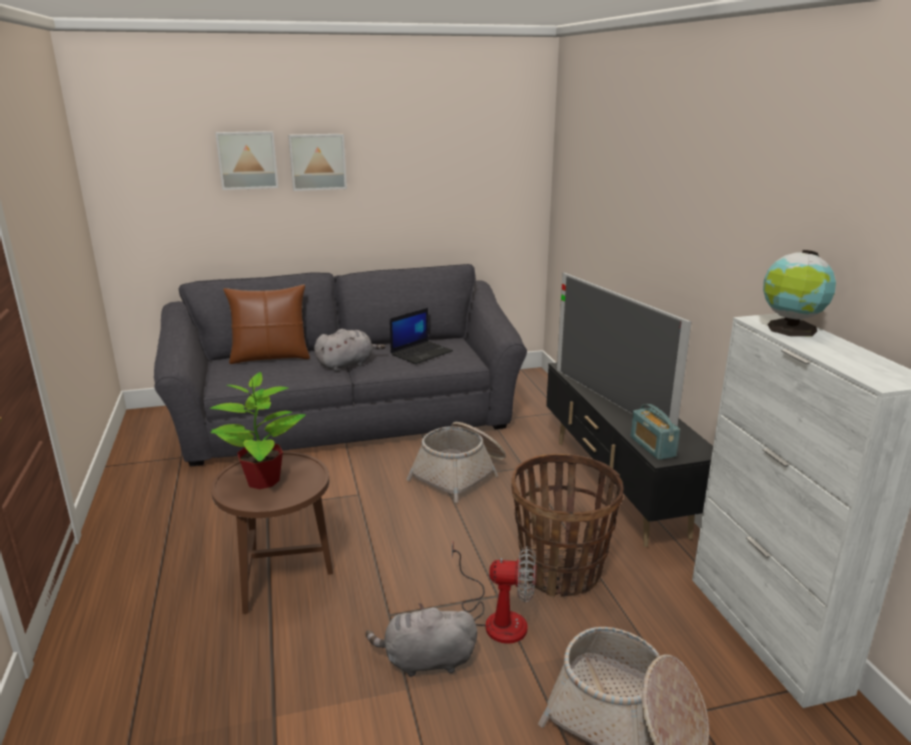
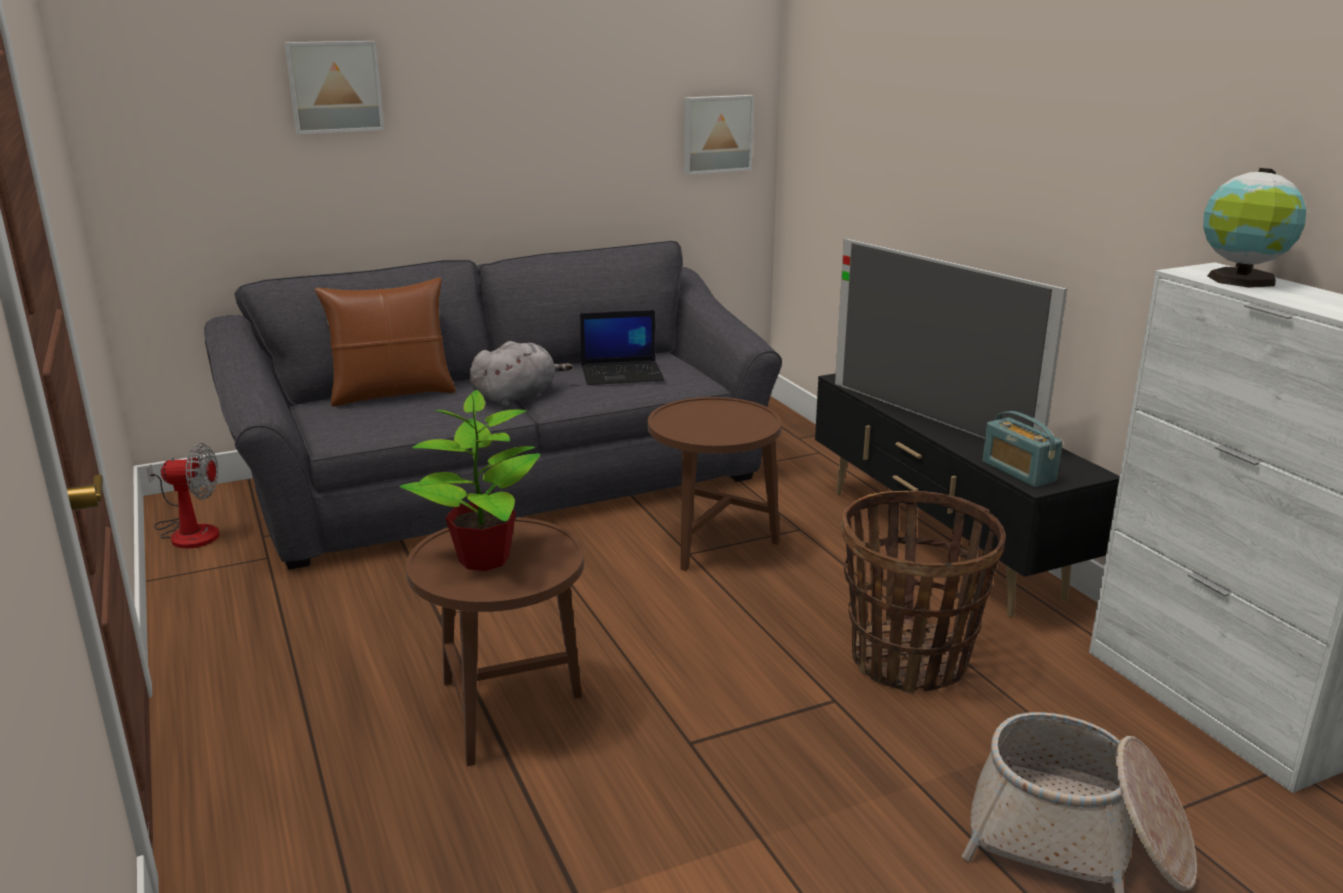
camera: 10 degrees left, 0 degrees up
(317, 161) = (442, 89): picture -> picture (716, 134)
(421, 352) = (623, 374): laptop -> laptop turned 45 degrees clockwise
(425, 661) = (769, 797): grey plush toy -> none
(460, 474) = (712, 545): basket -> brown side table
(497, 618) = (846, 729): fan -> fan (189, 531)

